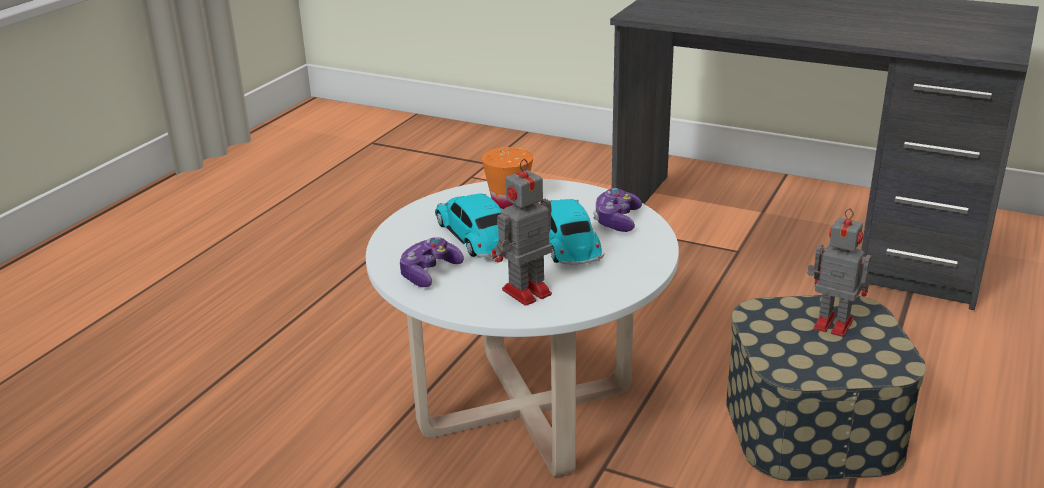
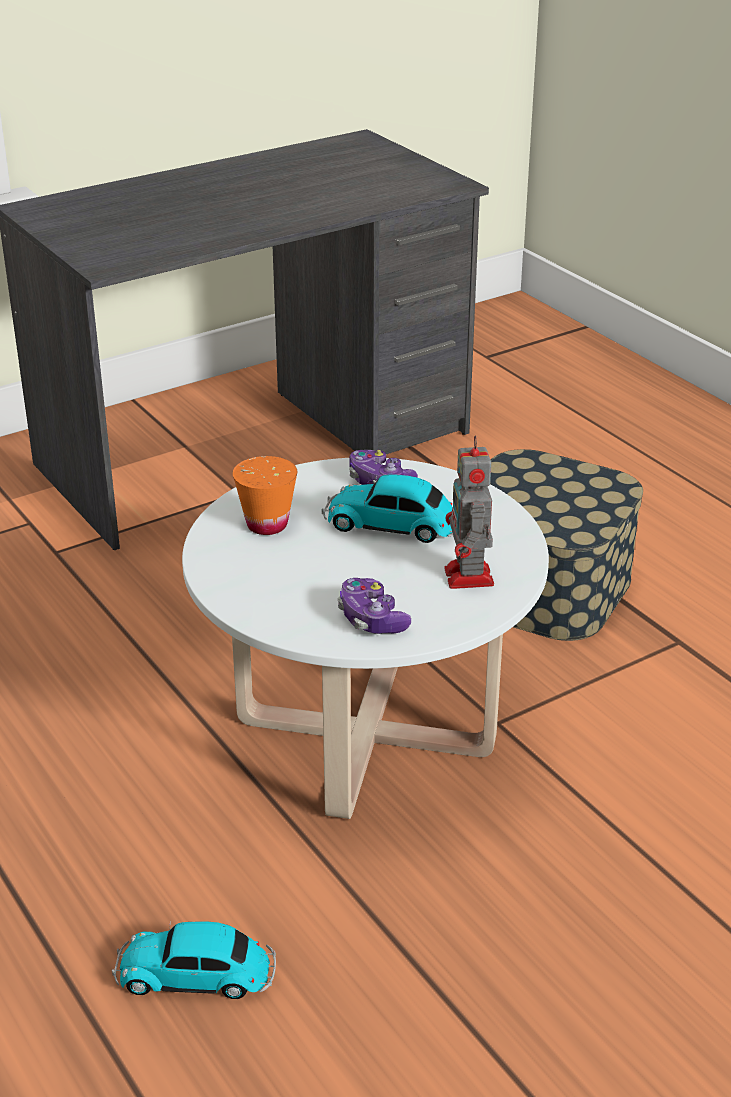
camera: 60 degrees left, 5 degrees up
(477, 238) = (326, 568): toy car -> toy car (198, 975)
(831, 323) = (531, 483): toy robot -> none

